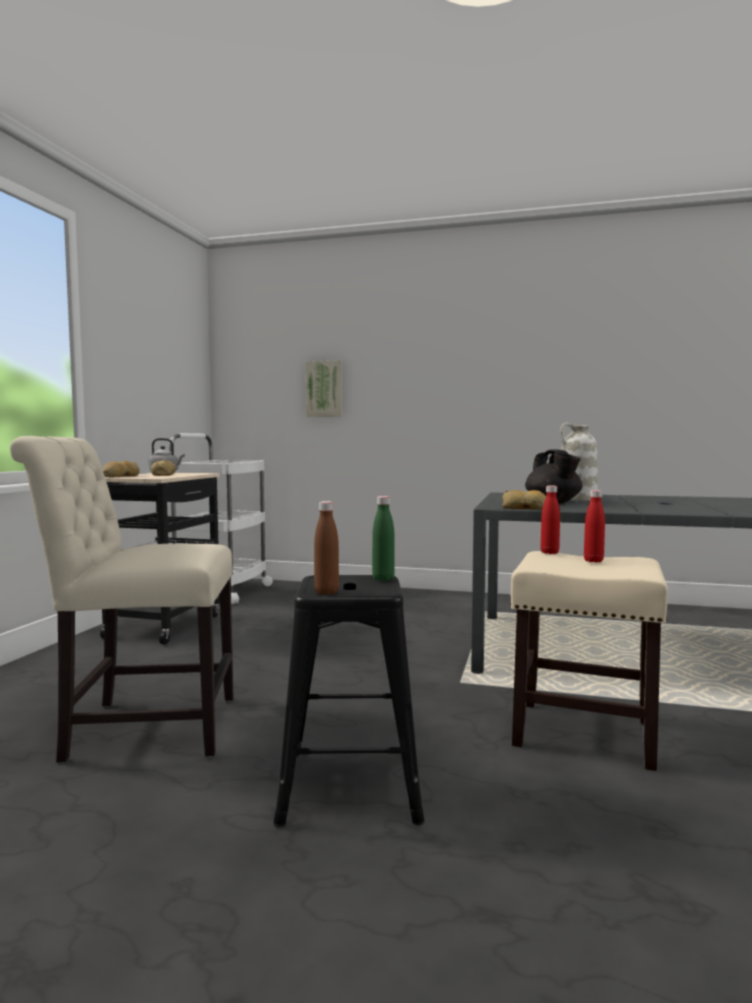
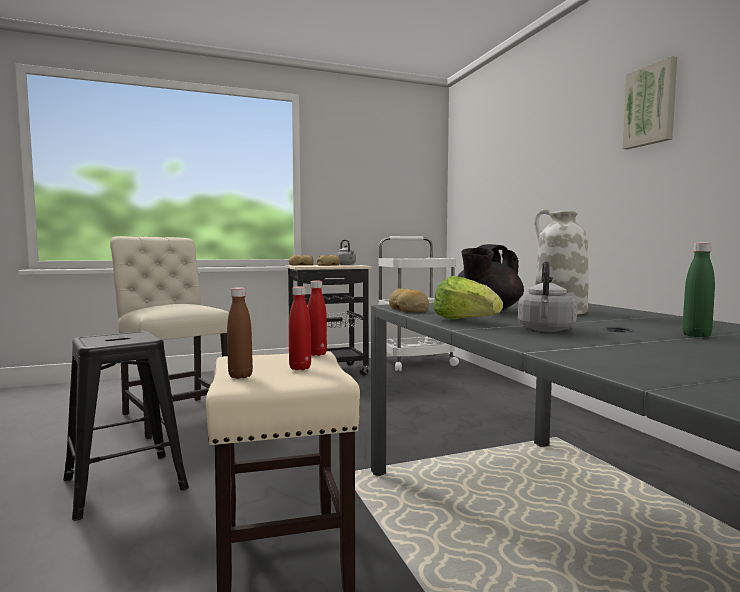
camera: 55 degrees right, 0 degrees up
(325, 389) = (505, 192): picture -> picture (651, 105)
(326, 592) = (89, 338): brown bottle -> brown bottle (240, 376)
(383, 579) = (141, 340): green bottle -> green bottle (696, 335)
(606, 509) = (465, 321): none -> lettuce
(659, 507) = (546, 330): none -> grey kettle

